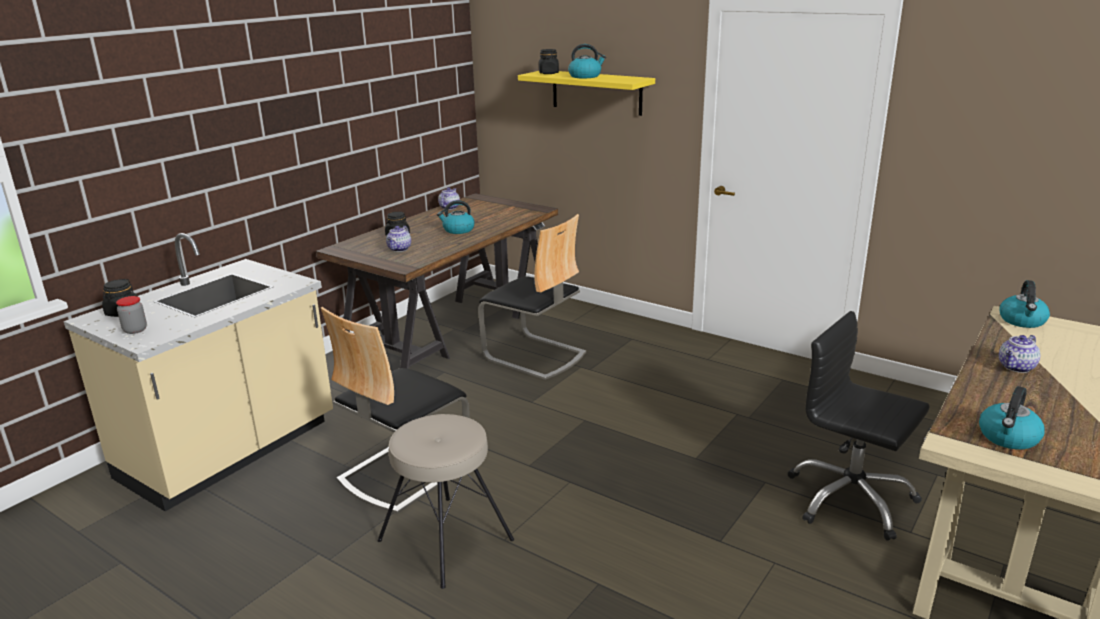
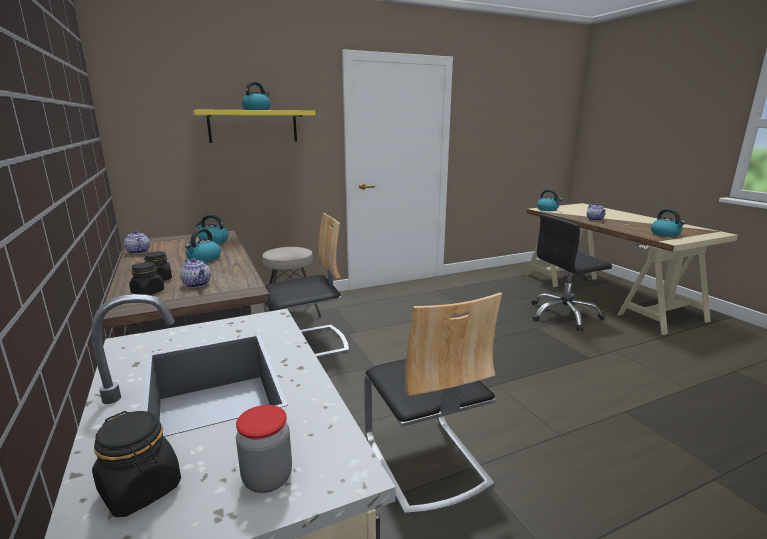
camera: 60 degrees left, 5 degrees down
(446, 539) = (548, 465): beige stool -> beige stool (291, 311)
(510, 215) = (213, 241): none -> kettle
(548, 73) = (216, 109): black jar -> black jar (148, 292)

